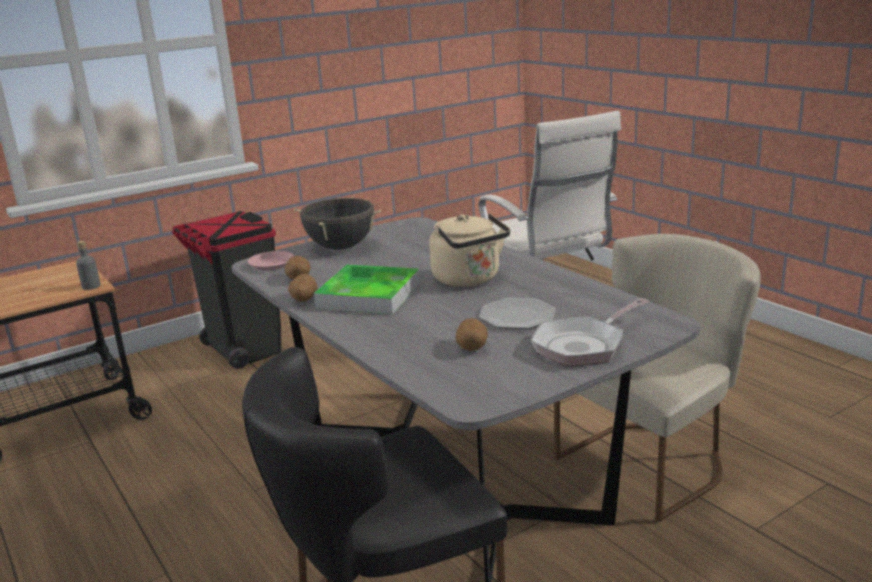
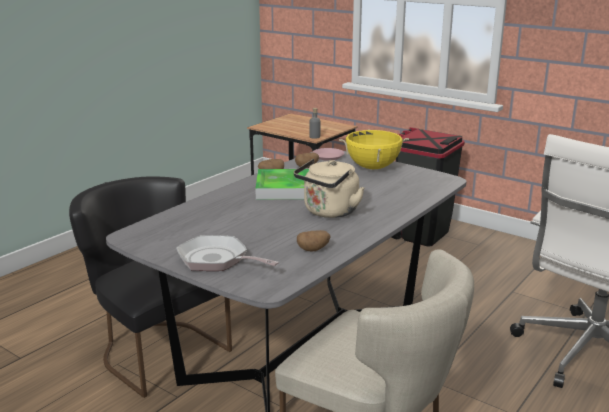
camera: 70 degrees right, 0 degrees up
(340, 247) = (372, 167): black cooking pot -> yellow cooking pot
(472, 347) = (208, 227): potato -> potato (313, 249)
(517, 316) = (265, 234): plate -> none

